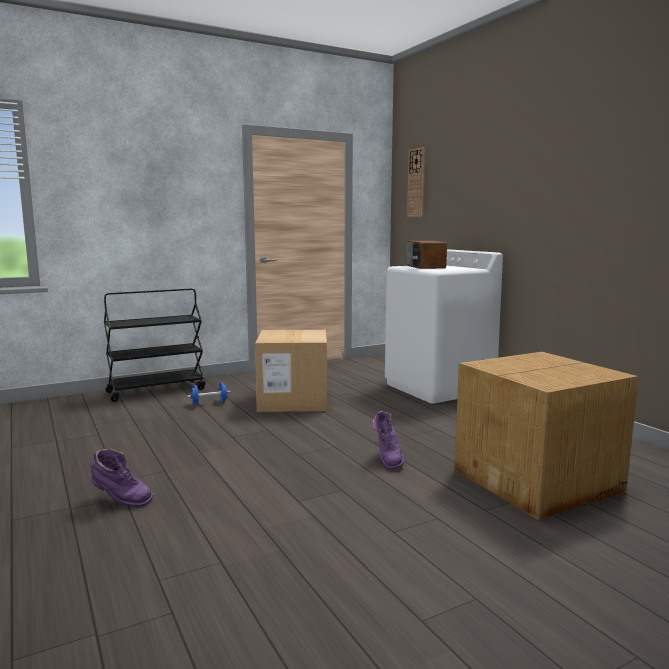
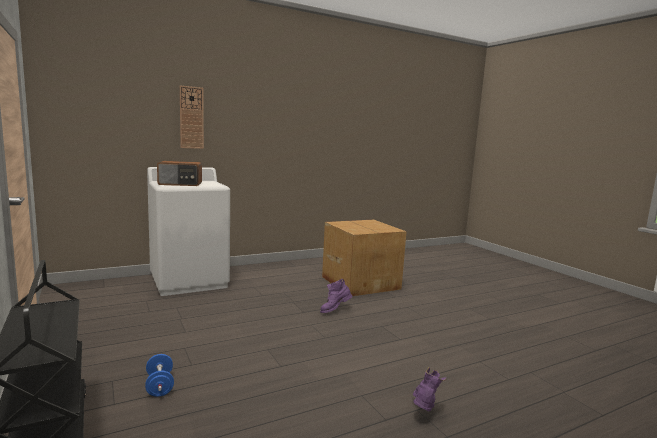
camera: 90 degrees left, 0 degrees up
(293, 400) = (184, 336): cardboard box -> none
(388, 459) = (335, 310): purple boot -> purple boot turned 150 degrees clockwise
(416, 183) = (84, 101): wall clock -> wall clock (191, 117)

